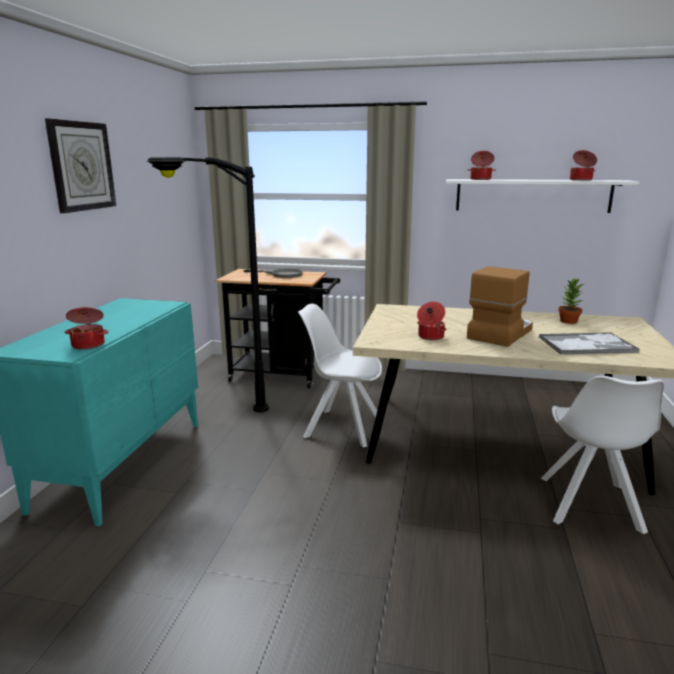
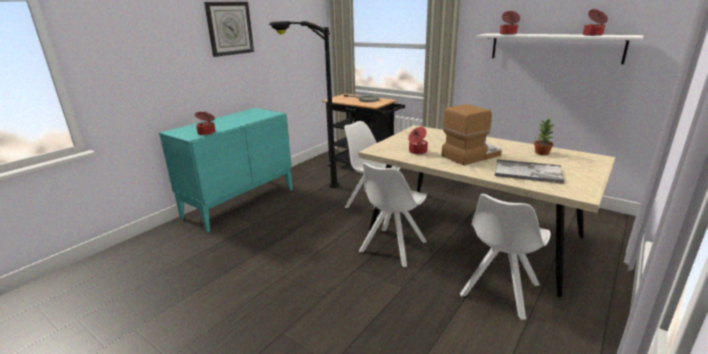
camera: 25 degrees right, 5 degrees up
(418, 480) = (392, 247): none -> white chair

